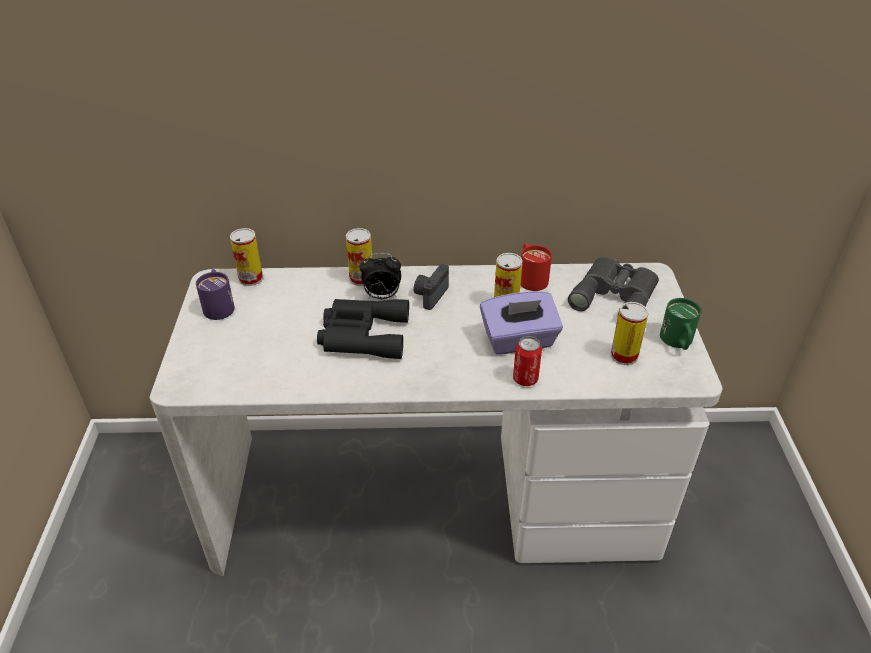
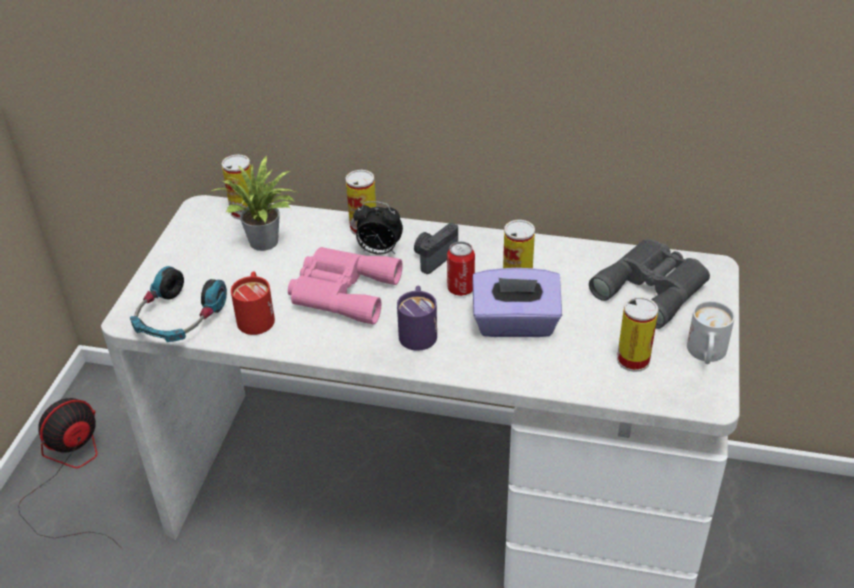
camera: 15 degrees right, 0 degrees up
(110, 536) = (70, 475): none -> fan
(219, 305) = (200, 237): purple mug -> purple mug (418, 331)
(223, 379) = (179, 318): none -> headphones
(280, 303) = (266, 243): none -> potted plant
(361, 334) = (341, 291): black binoculars -> pink binoculars
(525, 379) = (505, 368): can -> can (461, 289)
(530, 278) = (559, 253): red mug -> red mug (256, 316)
(678, 342) = (706, 354): green mug -> white mug

